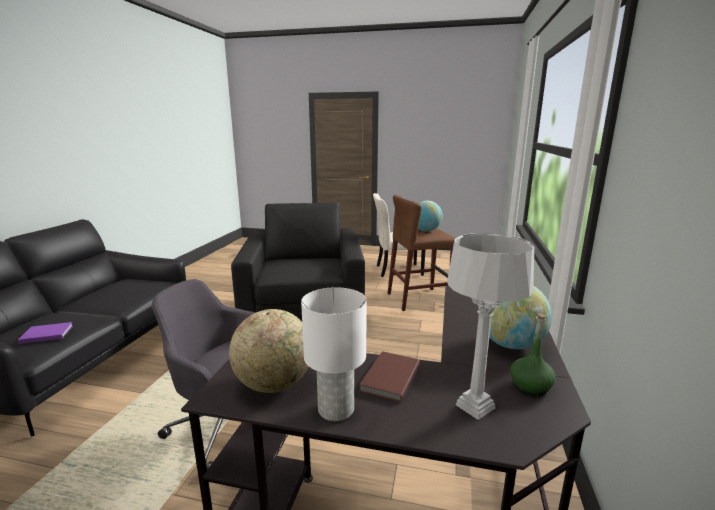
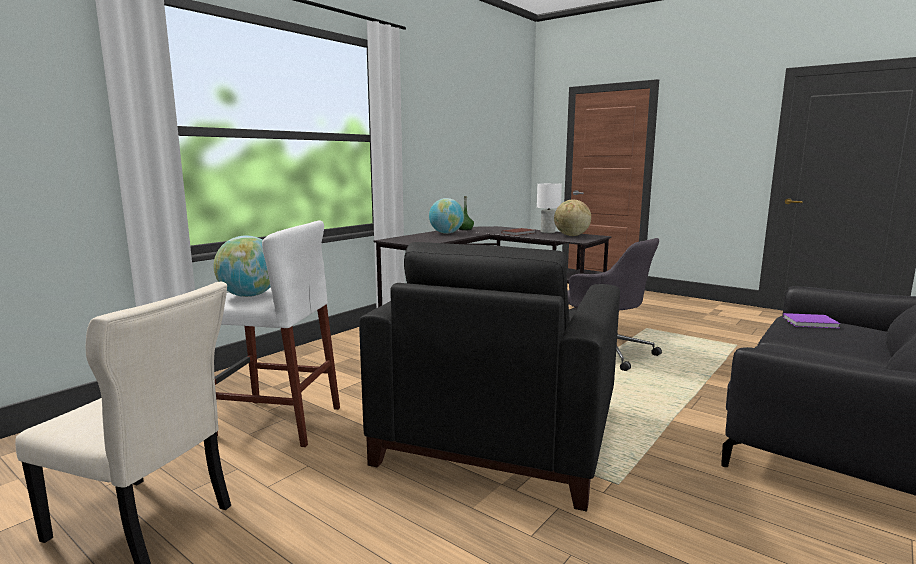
camera: 155 degrees left, 5 degrees down
(418, 299) = (278, 422): brown stool -> white stool
(475, 407) = (494, 229): grey table lamp -> none

